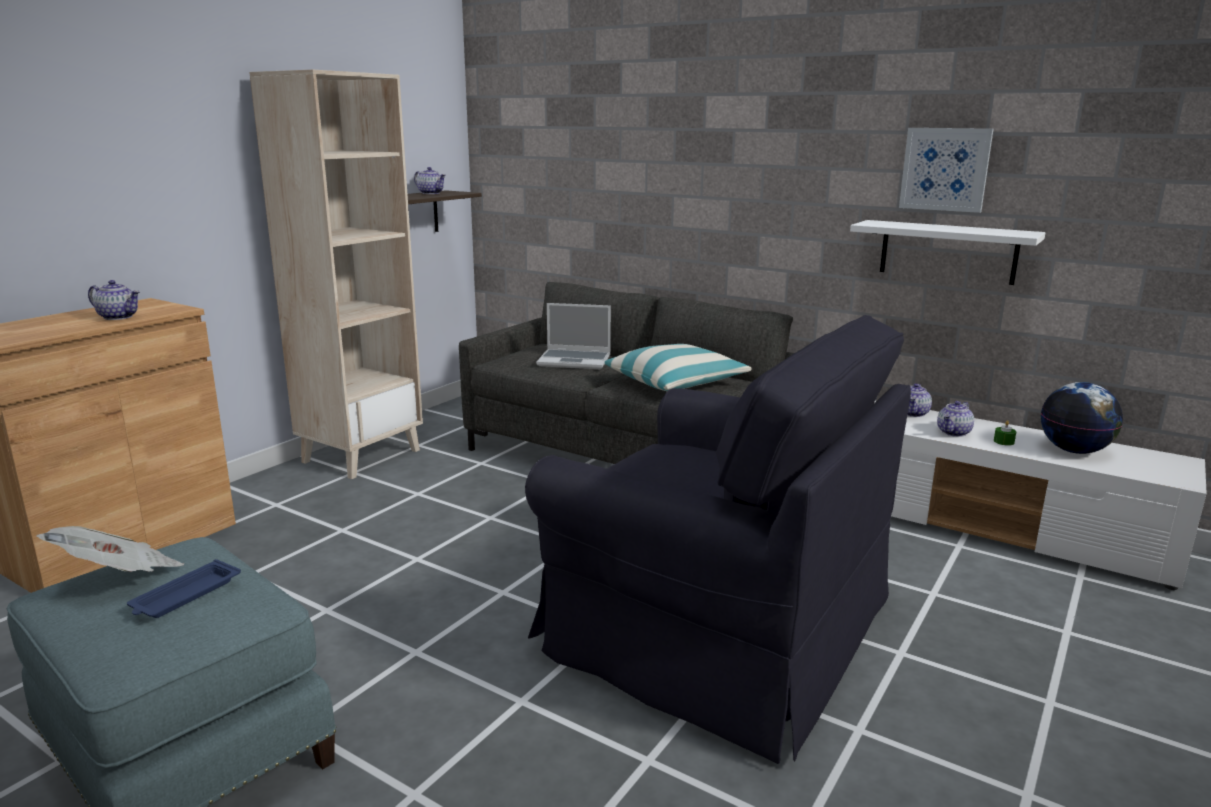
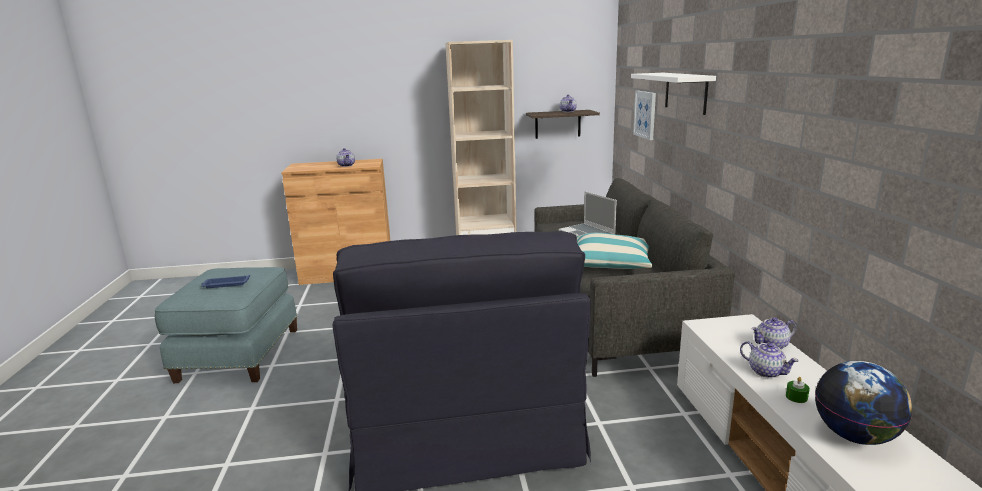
camera: 50 degrees right, 0 degrees up
(120, 576) = (231, 271): newspaper -> none
(945, 169) = (831, 113): picture -> picture (645, 114)
(948, 252) = (827, 197): white shelf -> white shelf (685, 92)
(954, 433) = (766, 372): teapot -> teapot turned 135 degrees counterclockwise

